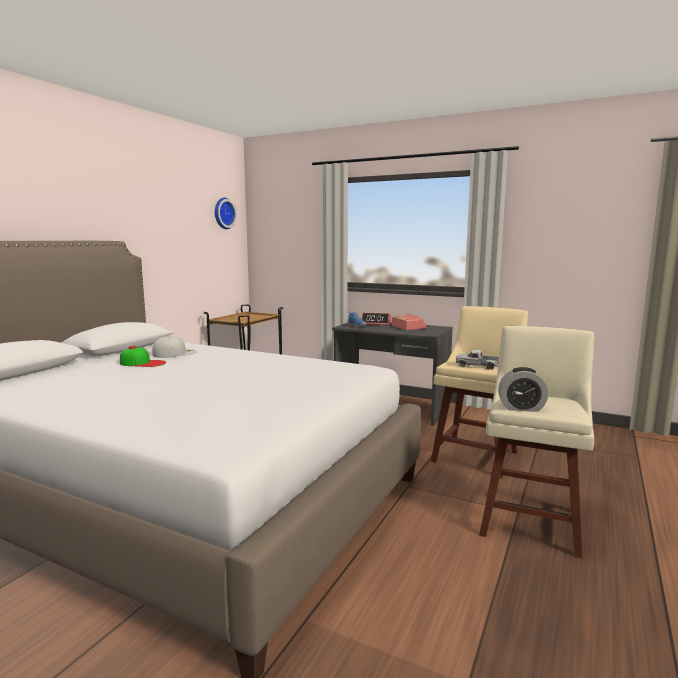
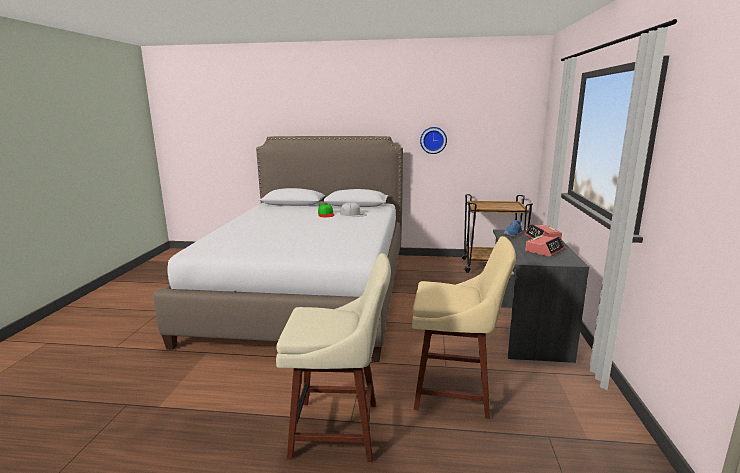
camera: 70 degrees right, 5 degrees up
(223, 213) = (509, 111): wall clock -> wall clock (433, 140)
(478, 366) = (433, 294): toy truck -> none
(521, 408) = (304, 315): alarm clock -> none

